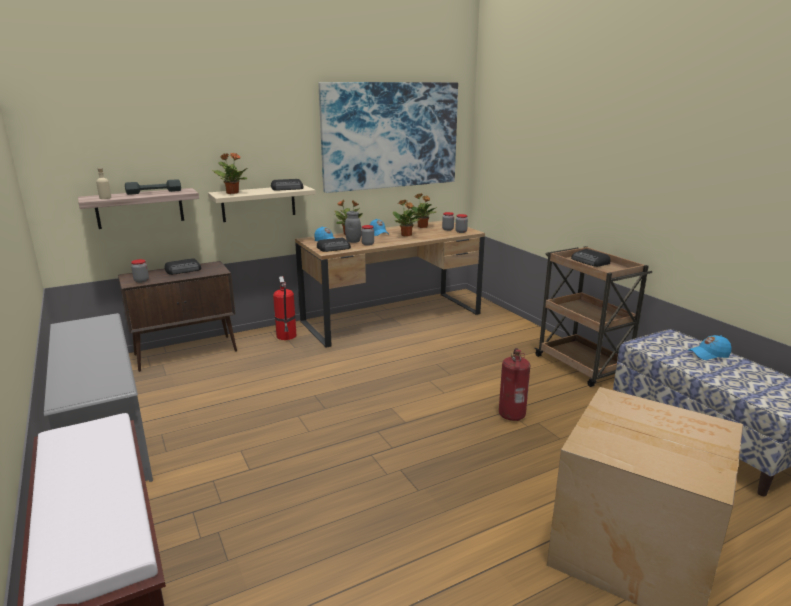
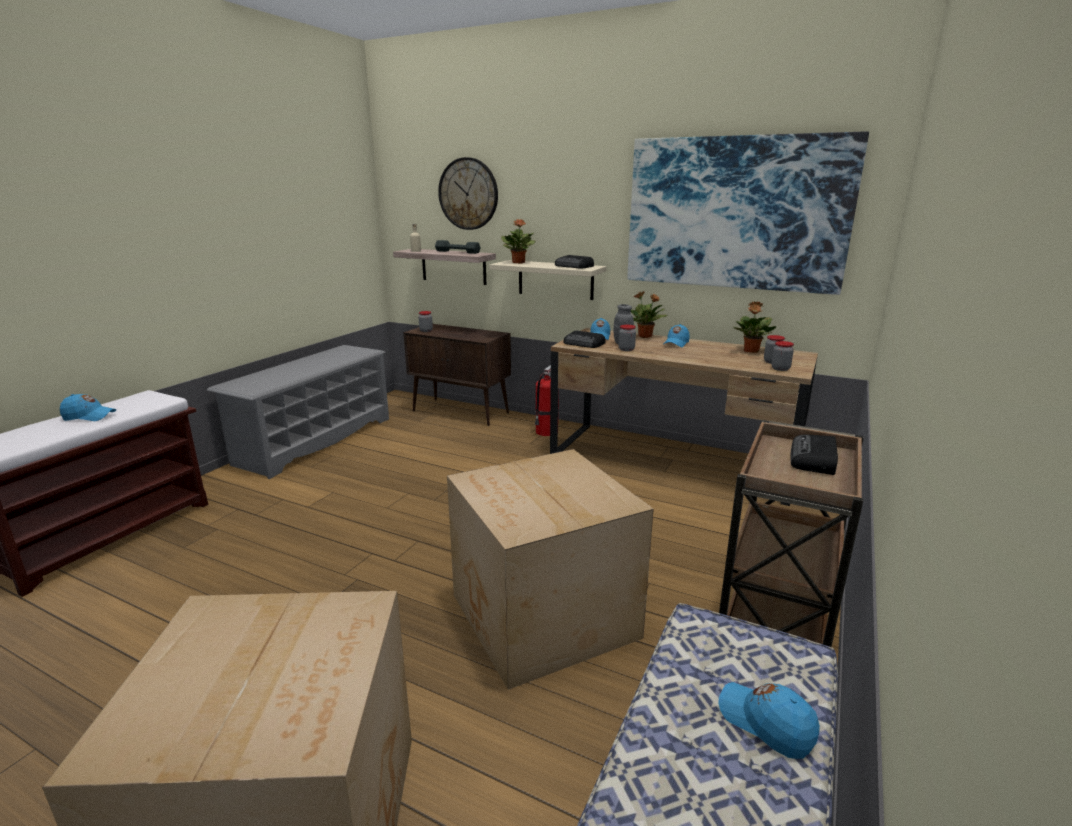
camera: 55 degrees right, 0 degrees up
(85, 475) = (89, 417): none -> blue cap
(152, 131) = (468, 194): none -> wall clock
(184, 270) = (468, 332): radio -> none
(406, 235) = (698, 353): potted plant -> none
(512, 414) = (542, 618): fire extinguisher -> cardboard box

